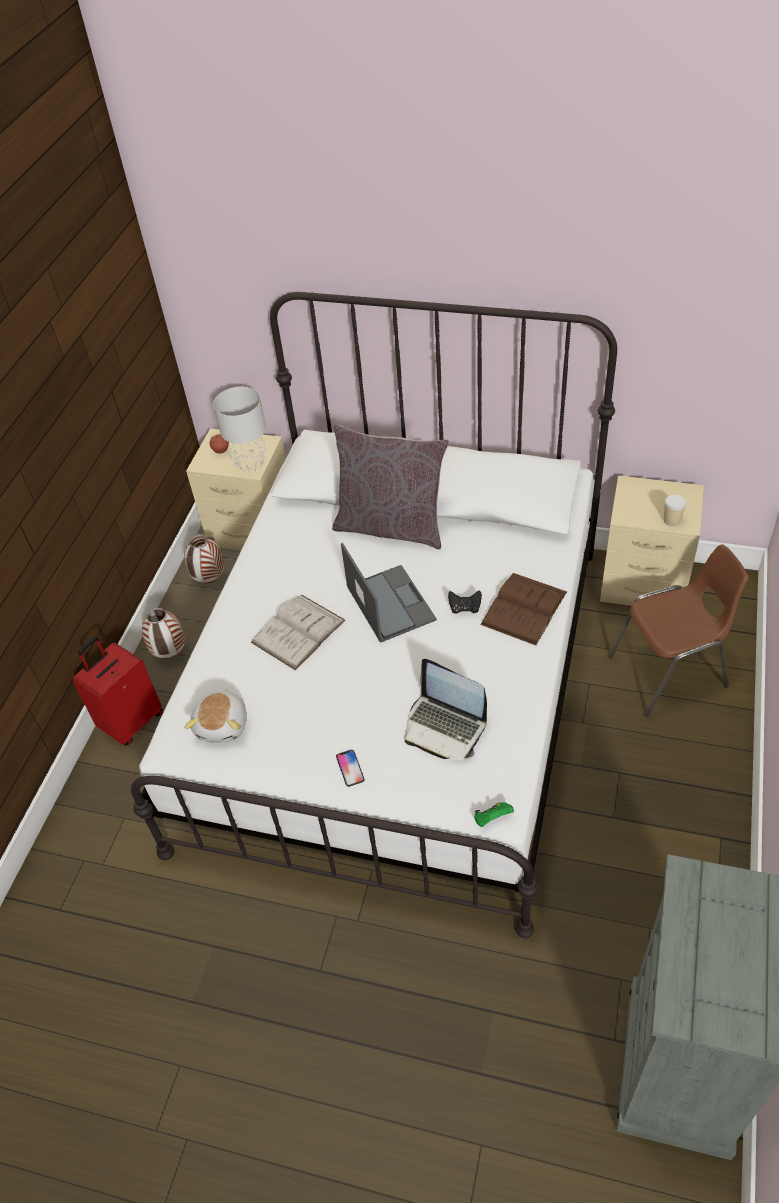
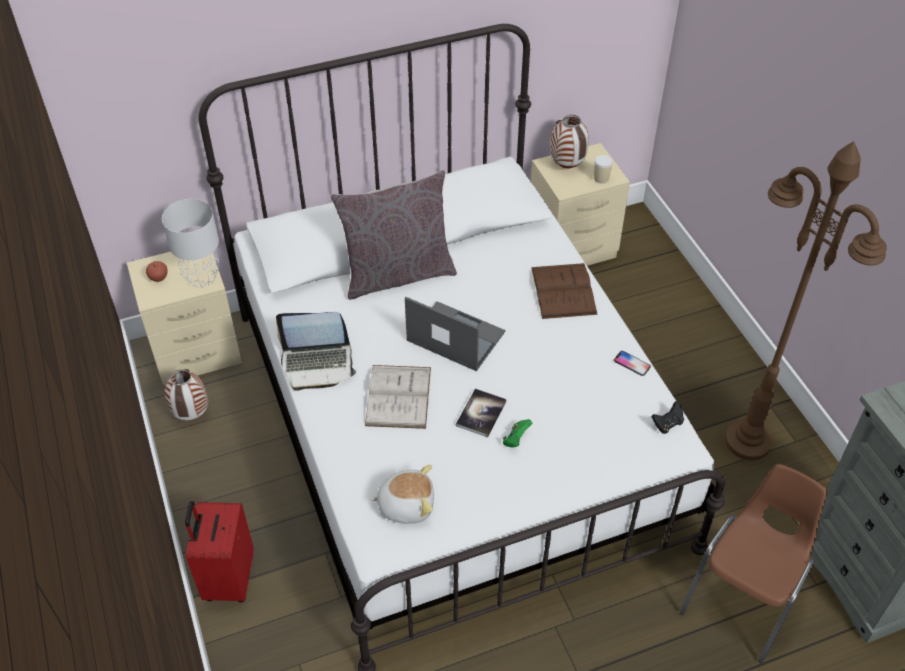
camera: 40 degrees left, 0 degrees up
(171, 654) = (213, 499): vase -> vase (567, 166)
(223, 724) = (406, 504): plush toy -> plush toy turned 60 degrees counterclockwise
(350, 682) = (481, 413): none -> book
(350, 768) = (544, 479): phone -> phone (632, 364)
(444, 726) = (586, 409): laptop -> laptop (317, 364)
(465, 608) = (518, 312): black game controller -> black game controller (667, 424)
(492, 819) = (681, 456): green game controller -> green game controller (516, 439)
(665, 859) = (748, 442): none -> brown floor lamp
(669, 672) = (643, 306): brown chair -> brown chair (743, 599)

